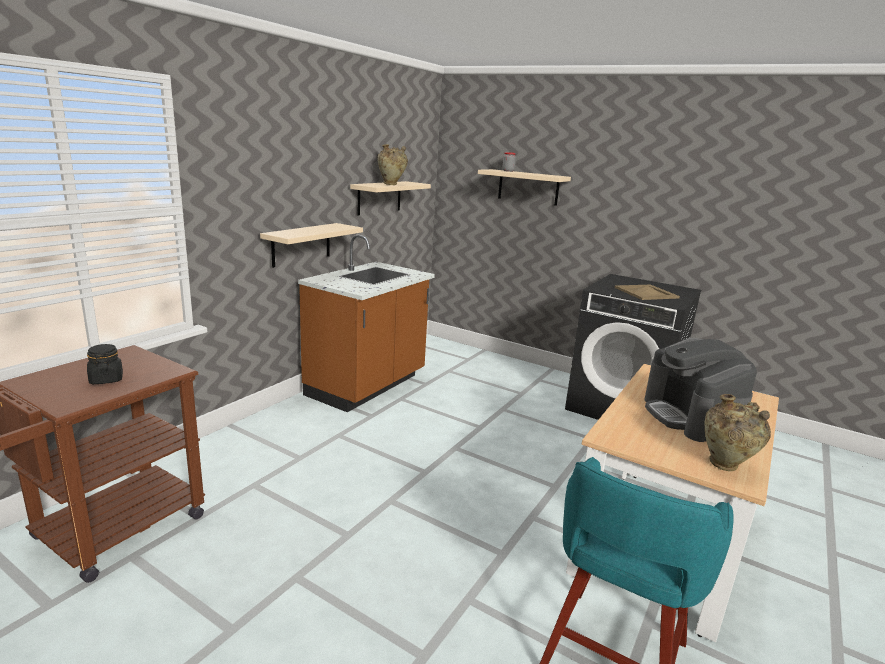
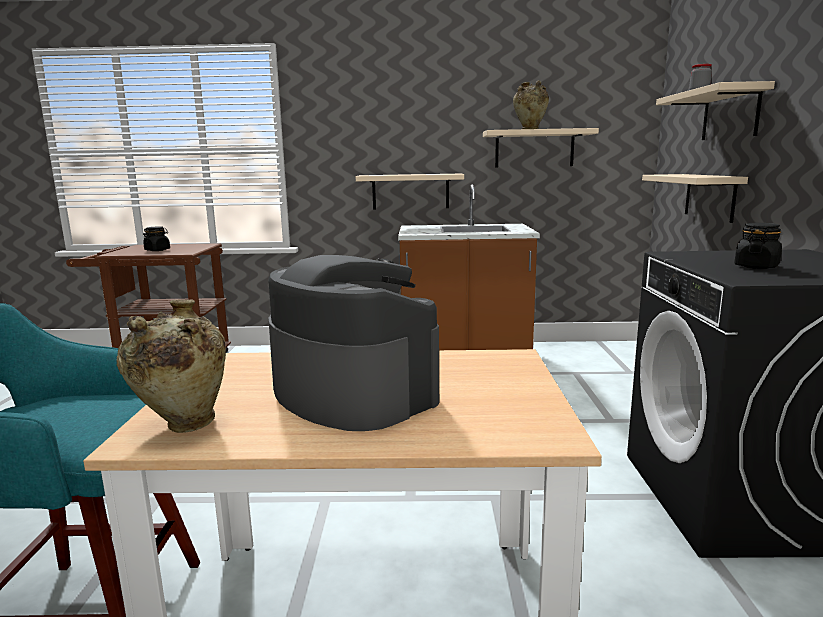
camera: 60 degrees right, 5 degrees down
(510, 236) = (709, 196): none -> beige shelf
(646, 293) = (756, 266): beige tray -> black jar
(691, 417) = (352, 392): coffee machine -> coffee machine turned 90 degrees clockwise

